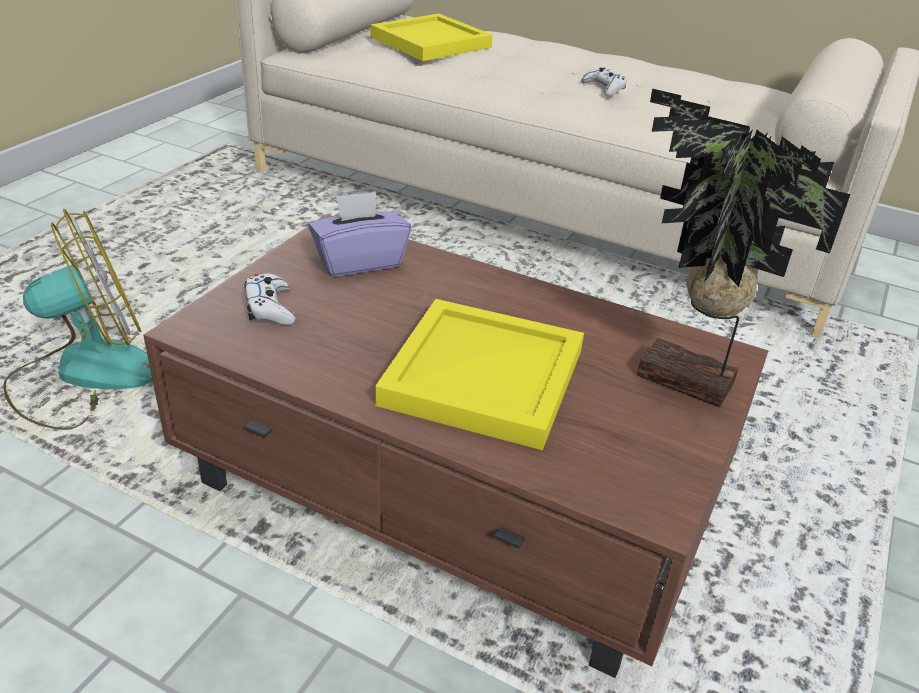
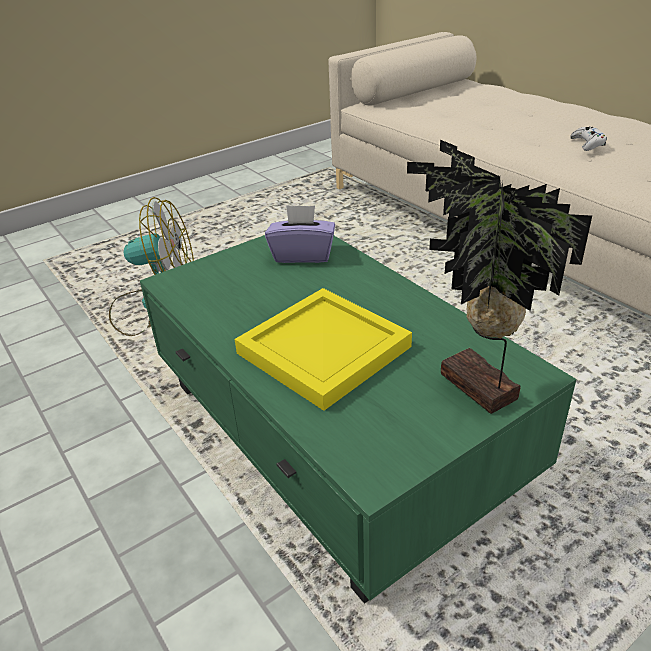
camera: 30 degrees right, 0 degrees up
(270, 308) = (222, 276): white game controller -> none
(428, 42) = (467, 100): yellow tray -> none
(456, 489) = (336, 434): brown coffee table -> green coffee table

